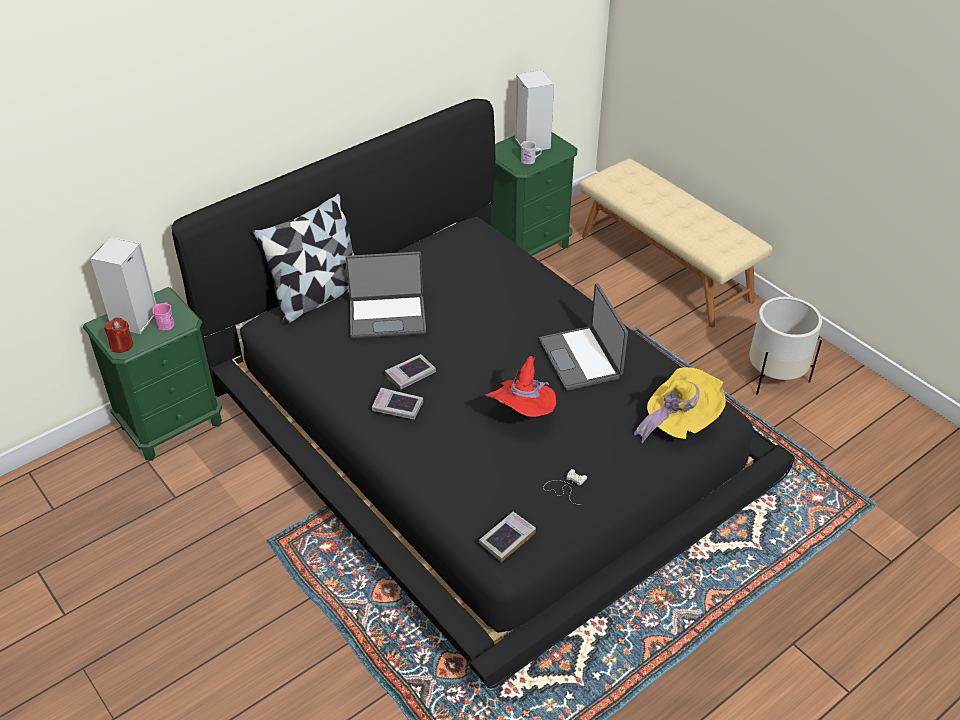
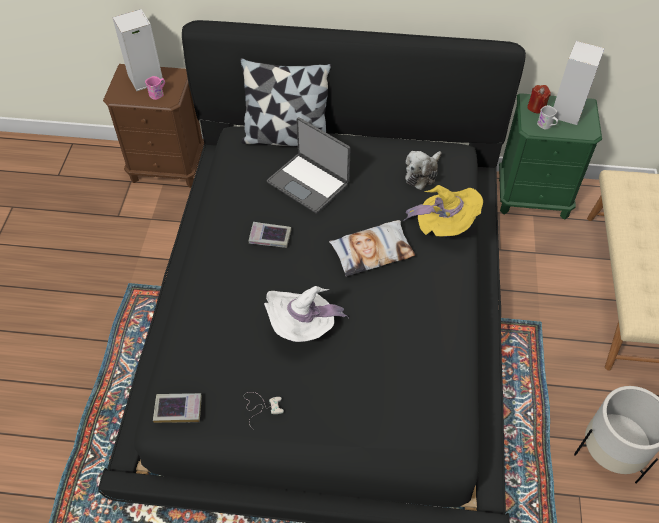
camera: 45 degrees right, 10 degrees up
(121, 345) = (118, 92): red candle -> red candle (536, 107)
(172, 424) = (168, 167): green nightstand -> brown nightstand
(397, 407) = (233, 255): book -> none
(468, 255) = (422, 174): none -> plush toy
(504, 330) = (372, 251): none -> pillow
(523, 414) = (303, 327): red hat -> white hat
(581, 359) = (398, 317): laptop -> none
(678, 422) = (406, 428): yellow hat -> yellow hat (444, 226)

